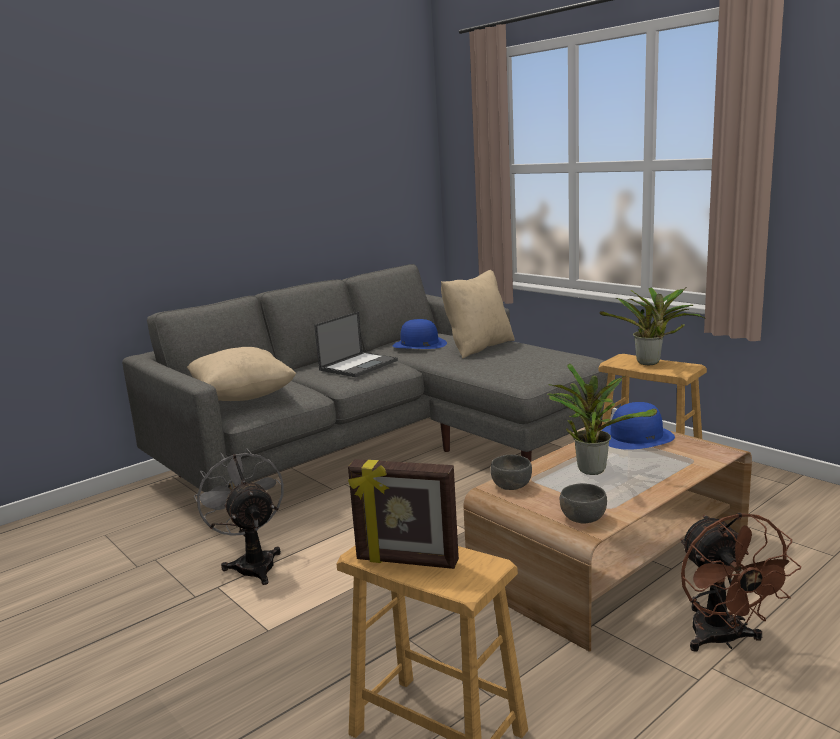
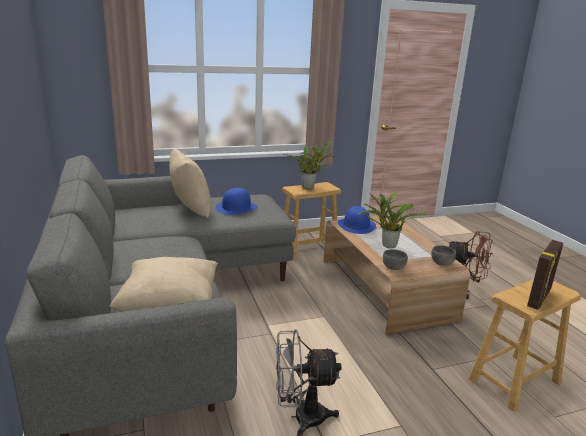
camera: 70 degrees left, 5 degrees up
(359, 365) = (162, 248): laptop -> none
(419, 344) = (146, 220): blue hat -> blue hat (236, 208)

